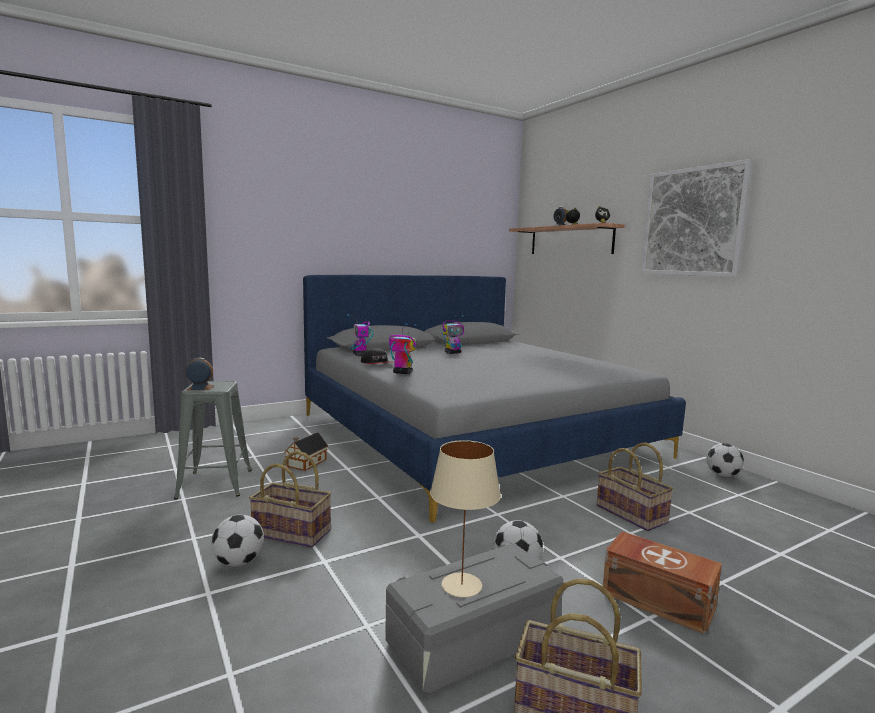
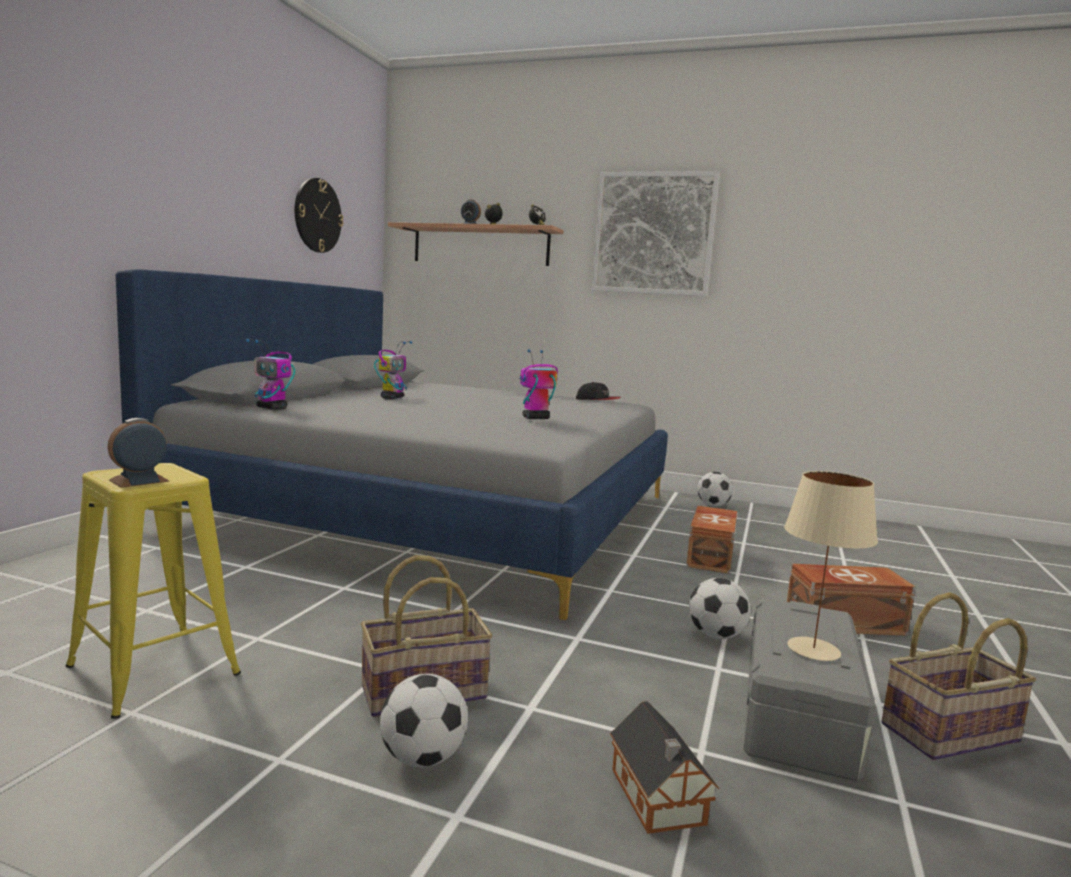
camera: 40 degrees left, 0 degrees up
(215, 484) = (153, 670): grey stool -> yellow stool
(305, 463) = (265, 597): toy house -> toy house (658, 799)
(377, 363) = (338, 417): cap -> cap (598, 400)
(402, 373) = (411, 425): toy robot -> toy robot (535, 418)
(452, 230) = (317, 215): none -> wall clock
(632, 514) = (712, 556): basket -> brown storage box

